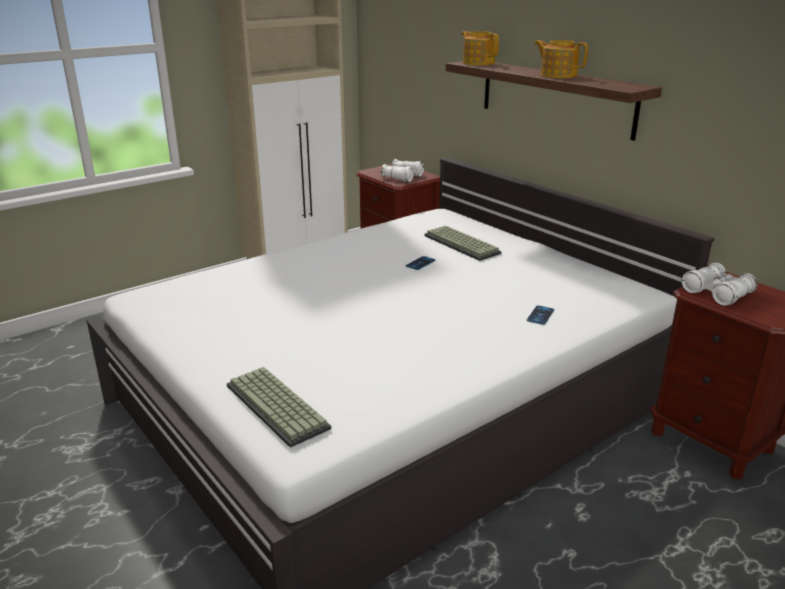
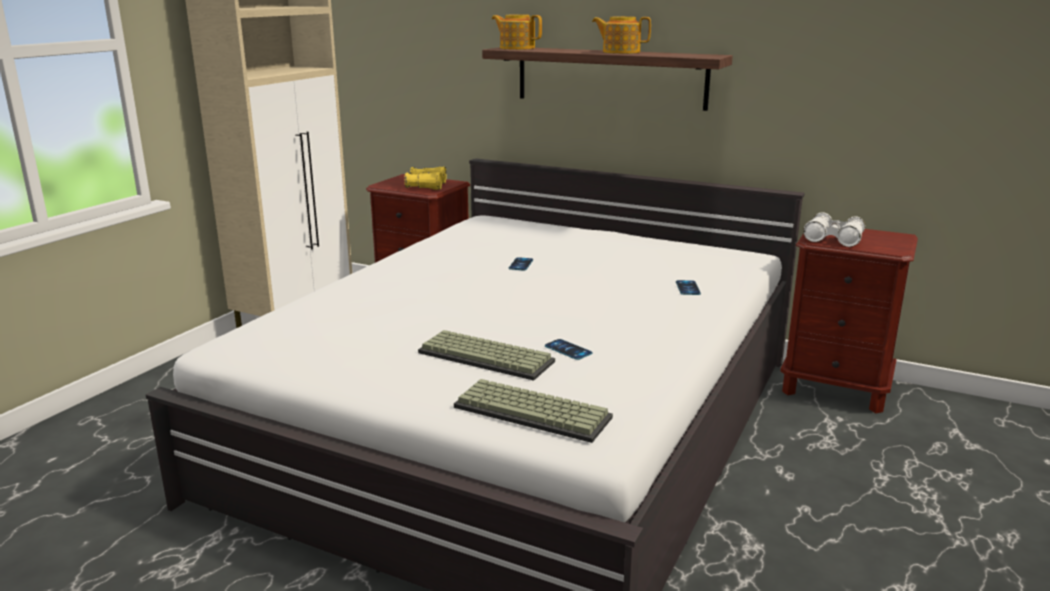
camera: 25 degrees left, 5 degrees down
(368, 355) = (568, 350): none -> phone
(402, 177) = (426, 186): white binoculars -> yellow binoculars
(463, 244) = (543, 242): keyboard -> keyboard (488, 356)

